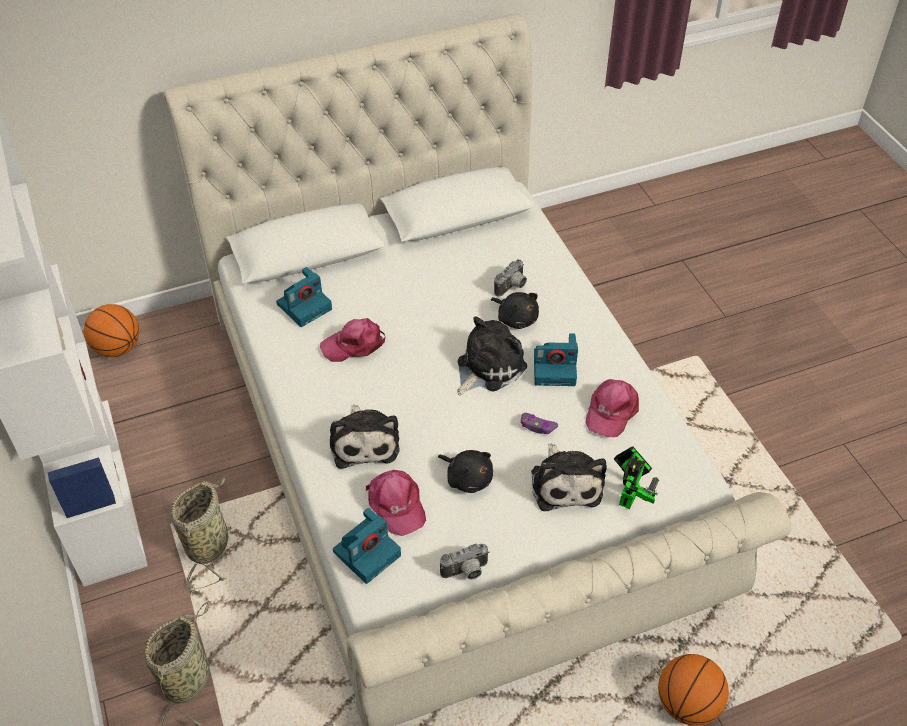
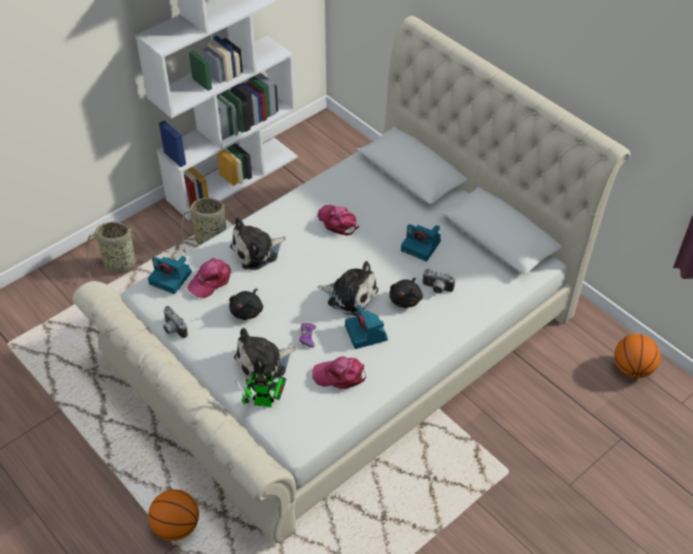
camera: 70 degrees right, 0 degrees up
(117, 348) = (341, 144): basketball -> basketball (632, 369)
(305, 306) = (360, 187): camera -> camera (421, 246)

